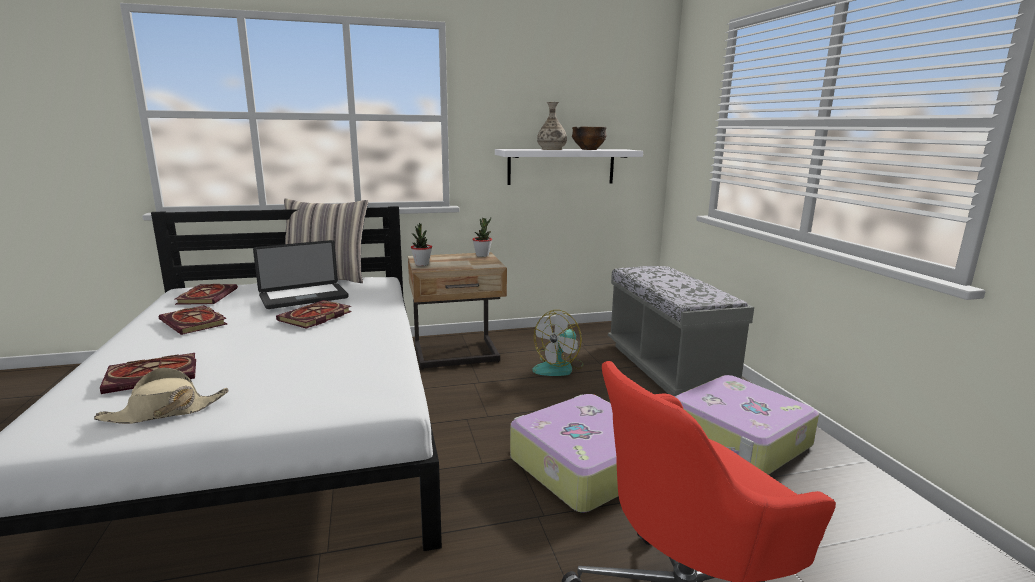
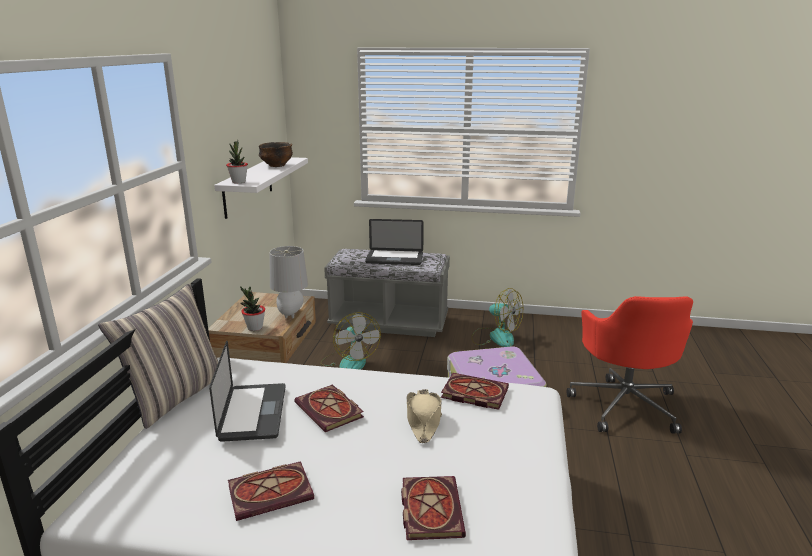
camera: 65 degrees left, 5 degrees up
(165, 411) = (513, 497): beige hat -> beige hat (423, 420)
(207, 296) = (156, 488): book -> book (472, 393)
(457, 268) = (291, 315): none -> grey table lamp
(482, 255) = (256, 297): potted plant -> potted plant (238, 182)
(551, 149) = (261, 173): vase -> none
(674, 283) = (394, 258): none -> laptop
(738, 440) = (495, 337): suitcase -> fan

